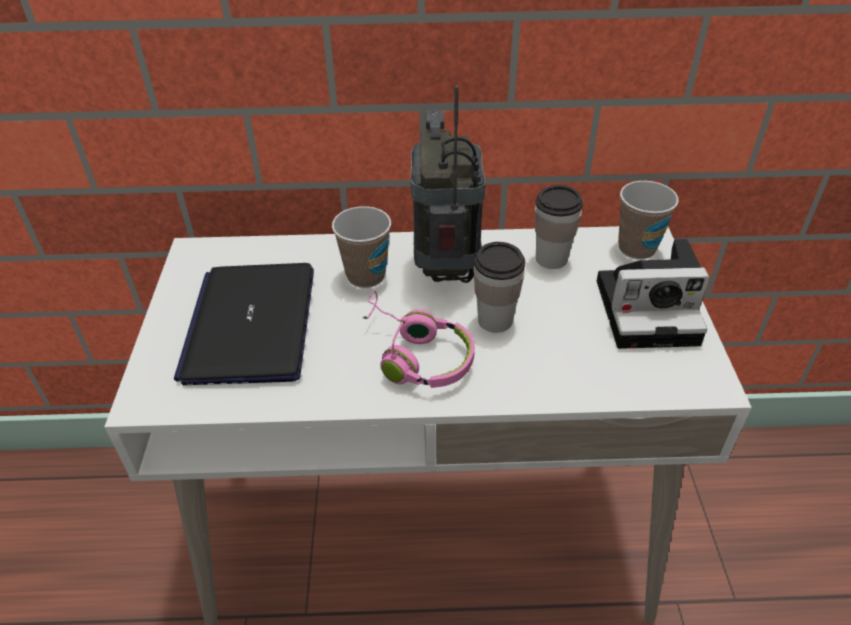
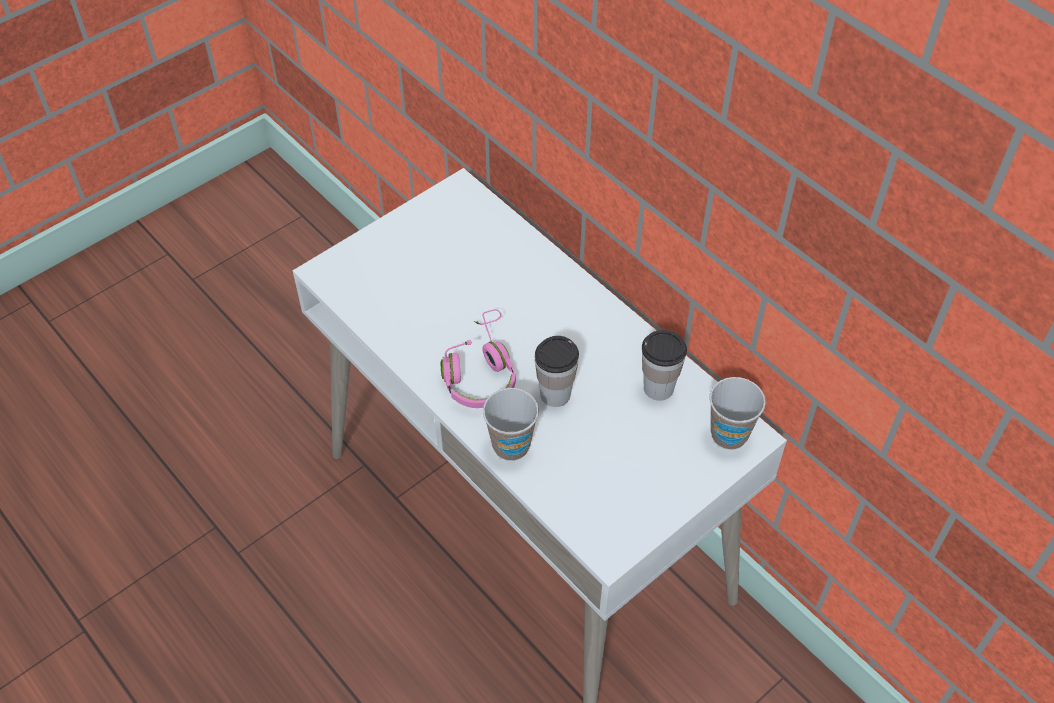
camera: 50 degrees right, 10 degrees up
(251, 324) = (426, 270): laptop -> none
(366, 276) = (529, 295): cup -> cup (511, 445)
(446, 268) = (583, 333): radio -> none
(650, 310) = (658, 479): camera -> none

